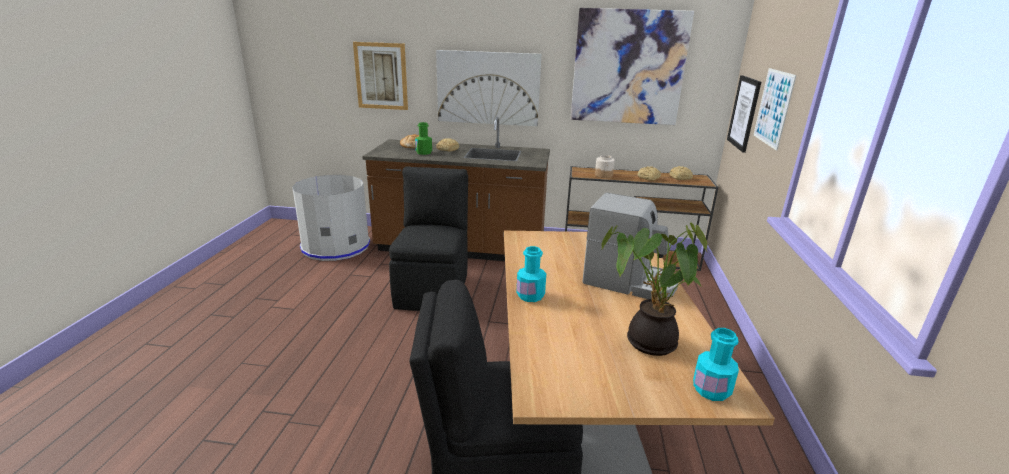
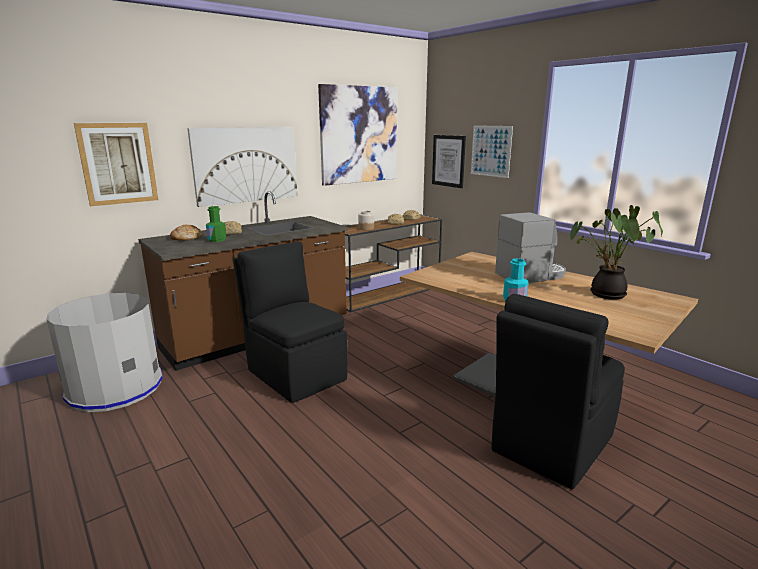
camera: 45 degrees left, 5 degrees down
(711, 390) = (665, 300): turquoise bottle -> none

